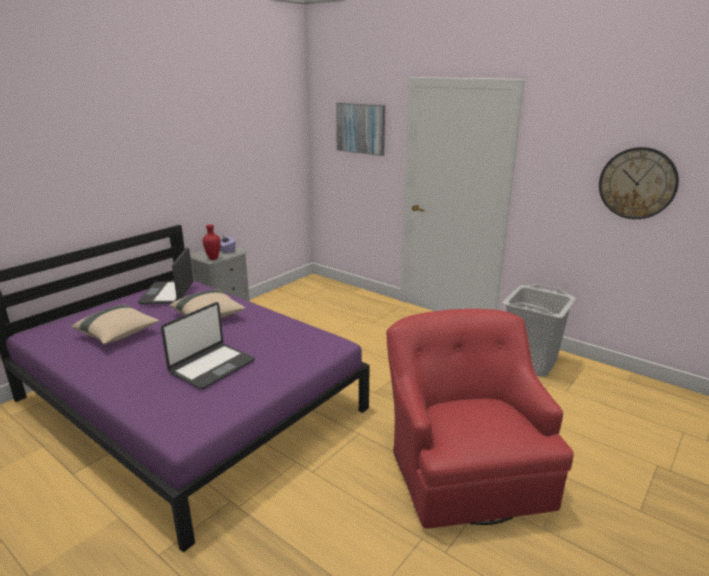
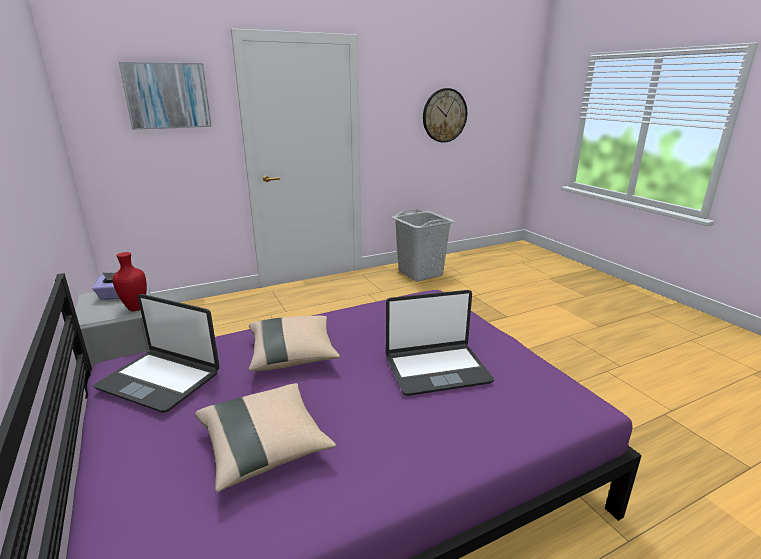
camera: 65 degrees left, 0 degrees up
(211, 366) = (436, 369): laptop -> laptop turned 105 degrees clockwise
(465, 468) = (534, 333): red armchair -> none

